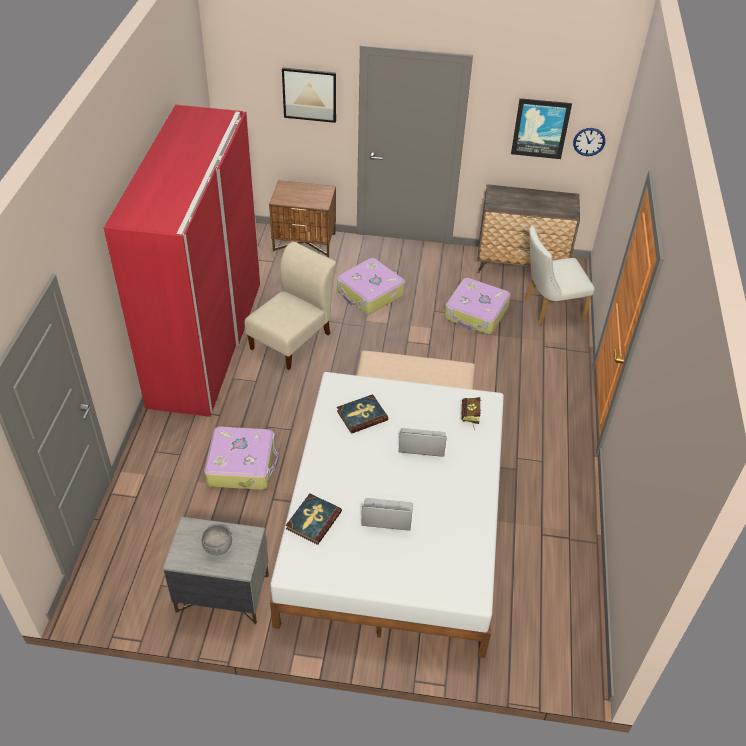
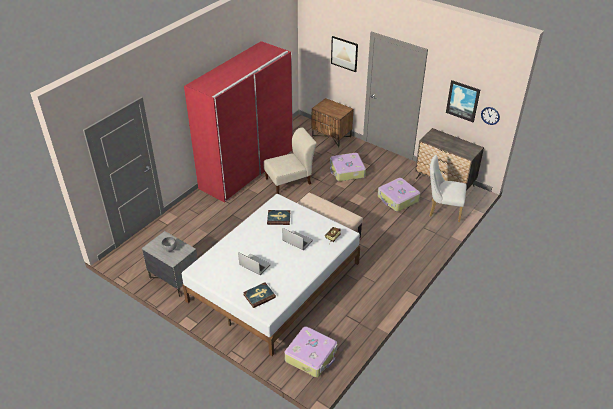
camera: 30 degrees right, 5 degrees down
(242, 464) = (223, 228): suitcase -> suitcase (311, 356)
(313, 520) = (220, 254): book -> book (259, 296)

